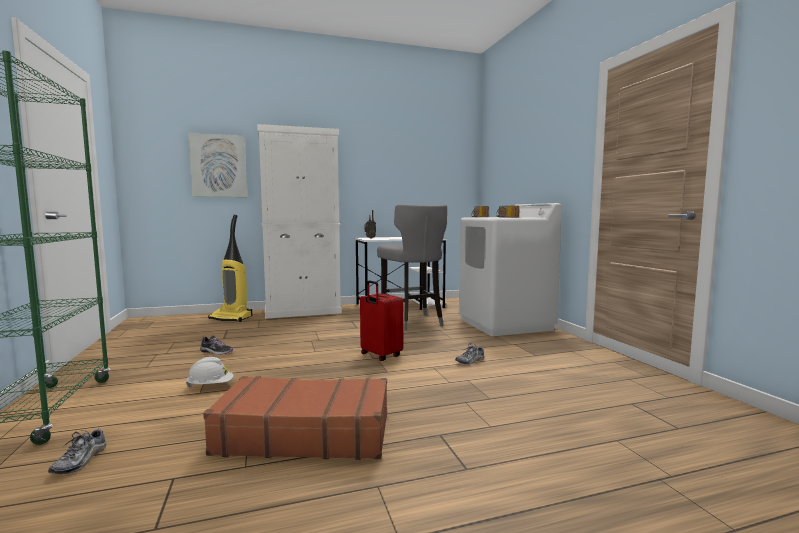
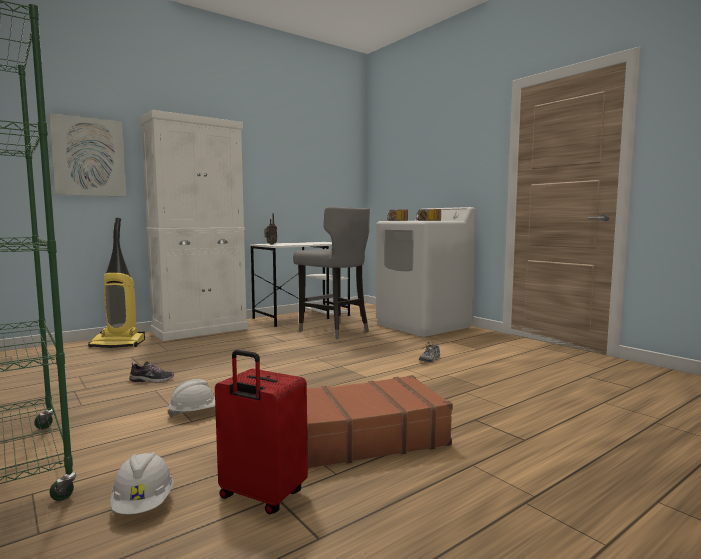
camera: 20 degrees left, 0 degrees up
(80, 461) = (143, 504): shoe -> white hard hat
(380, 355) = (341, 364): red suitcase -> red suitcase (261, 496)

